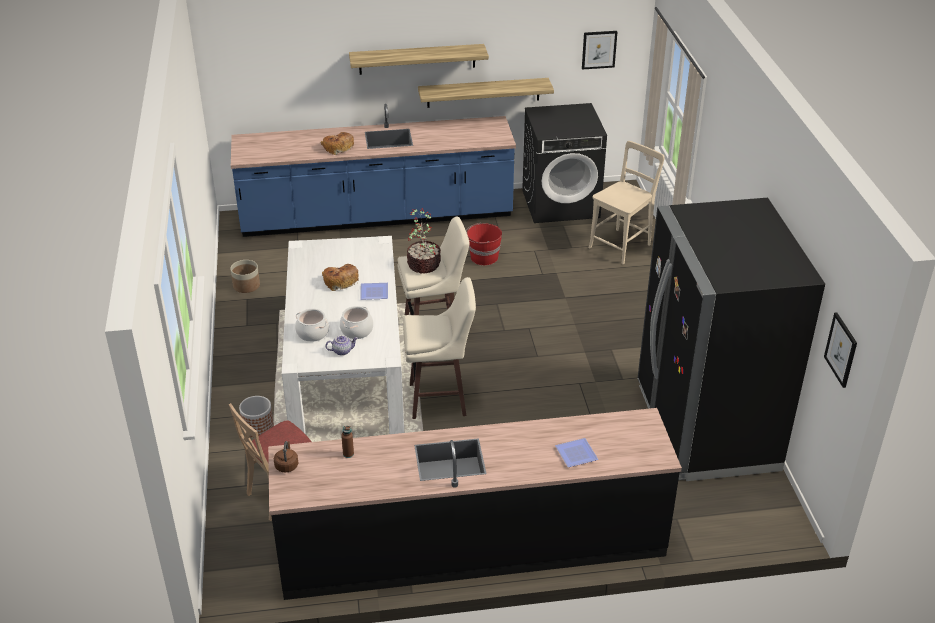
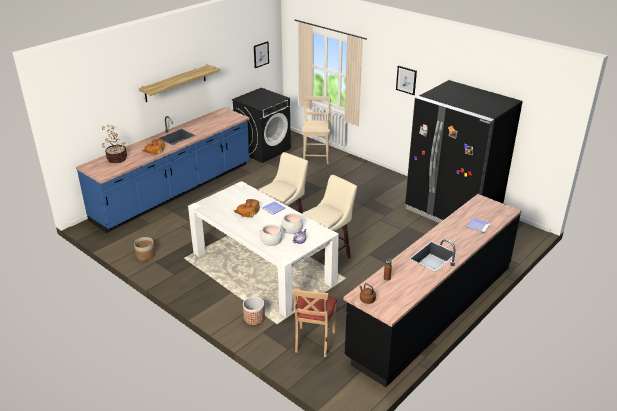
camera: 40 degrees left, 5 degrees down
(423, 264) = (278, 186): potted plant -> potted plant (116, 159)
(483, 92) = (210, 95): shelf -> none
(483, 257) = (259, 187): red bucket -> none
(841, 349) = (546, 127): picture -> picture (406, 80)

